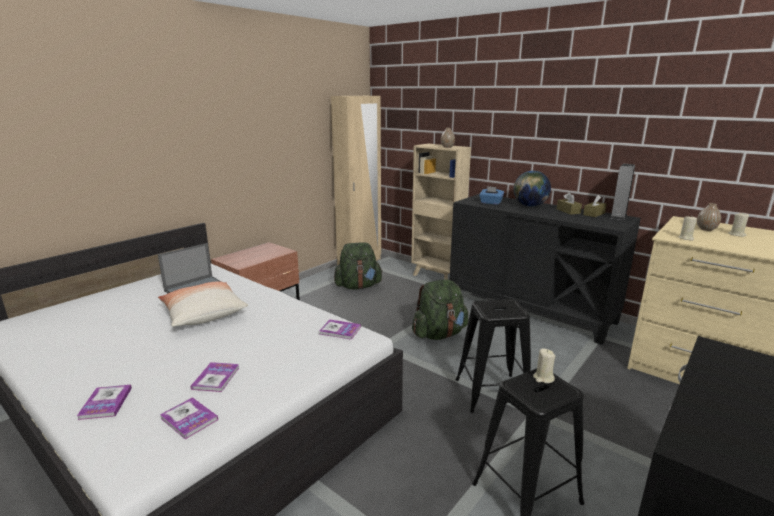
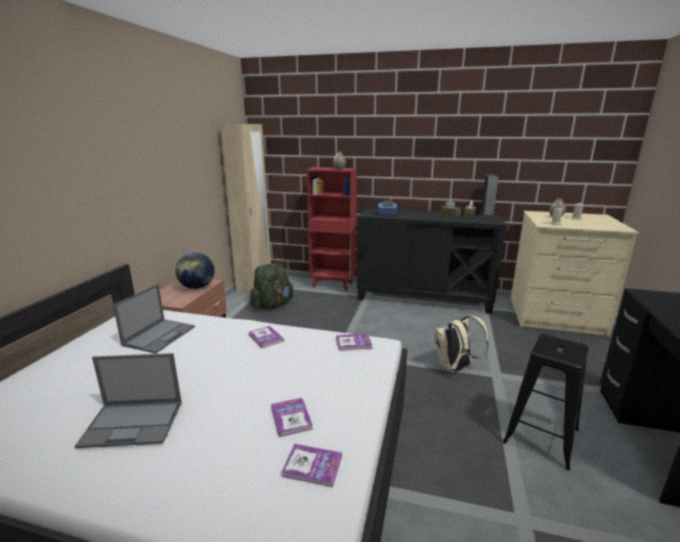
camera: 25 degrees left, 0 degrees up
(106, 403) = (197, 483): book -> book (265, 338)
(112, 349) = (134, 423): none -> laptop
(203, 314) = (199, 359): pillow -> none
(436, 277) = (333, 285): beige bookcase -> red bookcase
(439, 334) = (376, 332): green backpack -> none
(492, 393) = (455, 368): black stool -> beige backpack
(529, 206) = (418, 213): globe -> globe (197, 287)
(543, 378) = (553, 341): beige candle -> none

